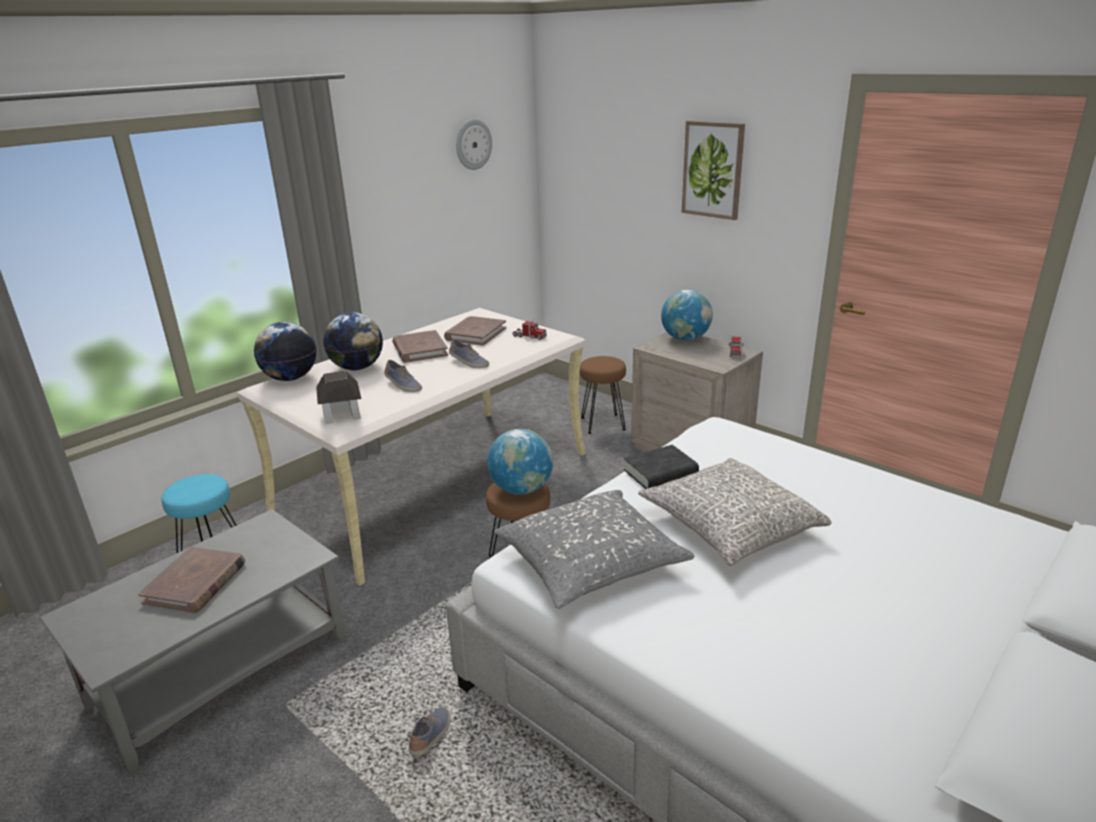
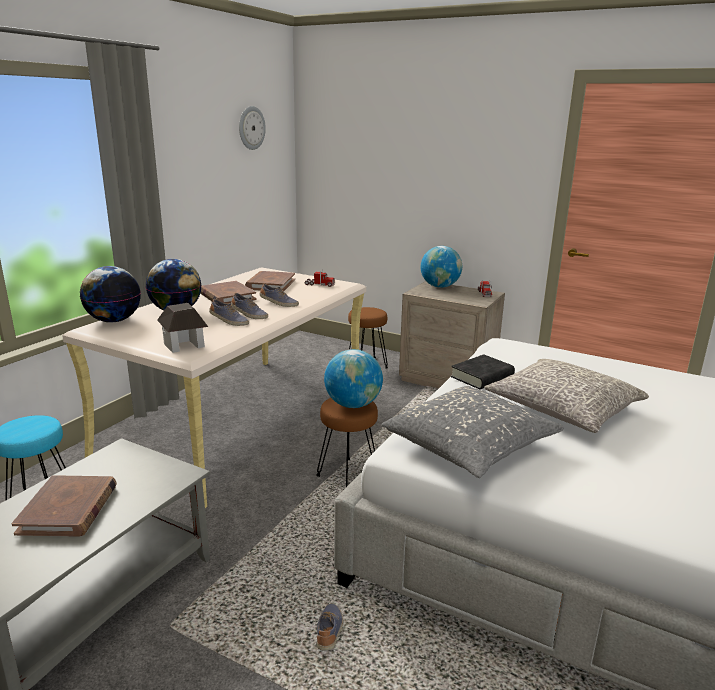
camera: 15 degrees left, 5 degrees down
(428, 377) = (249, 315): none -> shoe
(713, 170) = (458, 149): picture -> none

